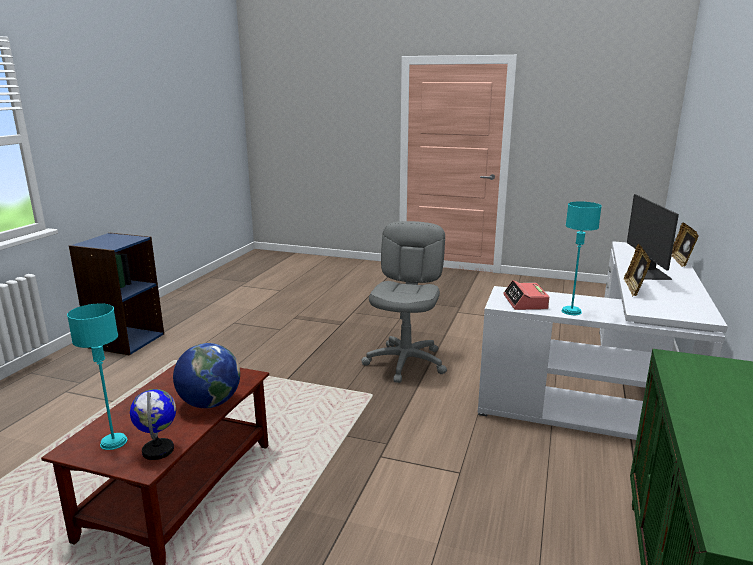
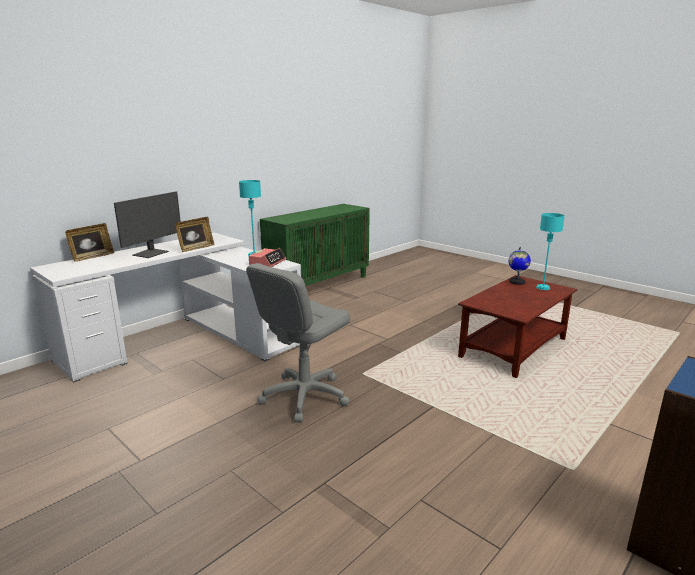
camera: 155 degrees left, 0 degrees up
(210, 403) = (496, 294): globe -> none

